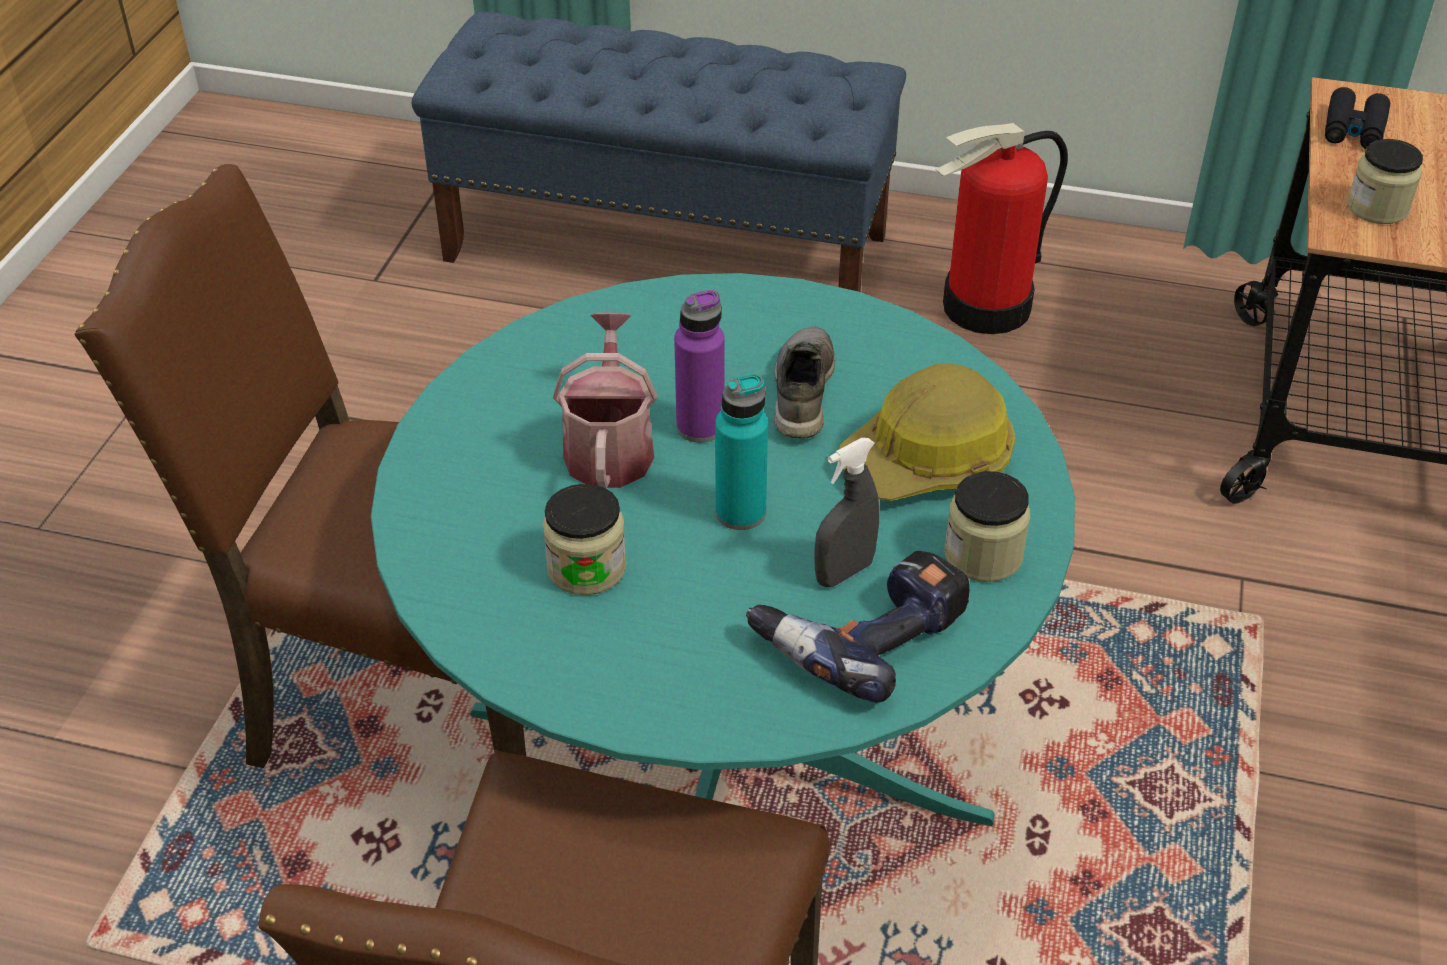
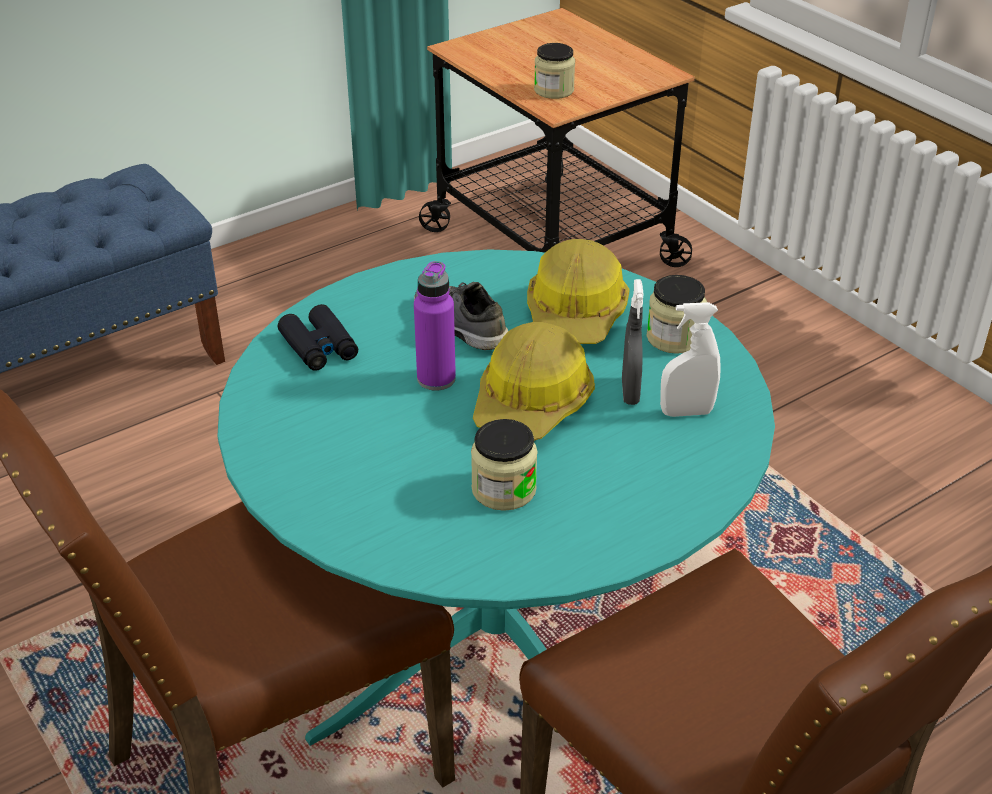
camera: 50 degrees left, 5 degrees down
(609, 447) = (404, 424): watering can -> none
(740, 512) = (532, 403): turquoise bottle -> hard hat
(861, 634) = (686, 412): power drill -> white spray bottle
(987, 308) = (289, 304): fire extinguisher -> none
(1353, 129) = (486, 61): black binoculars -> black binoculars (319, 347)

